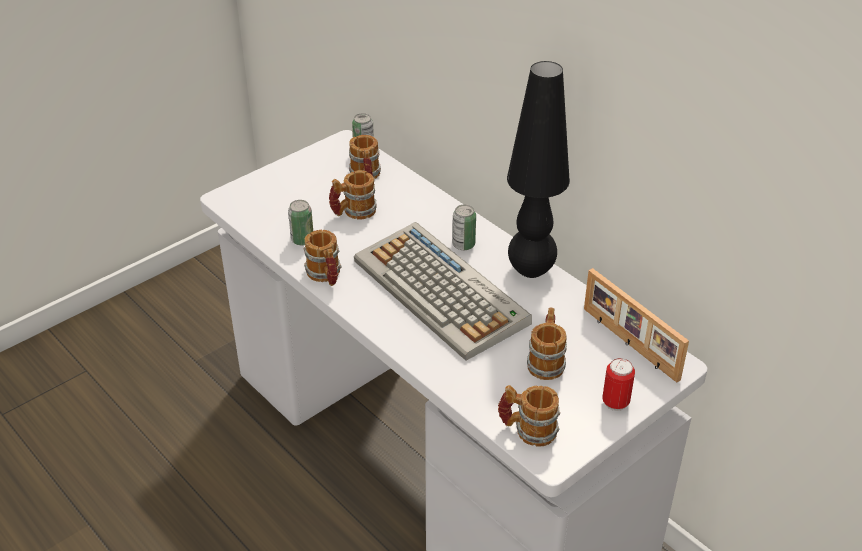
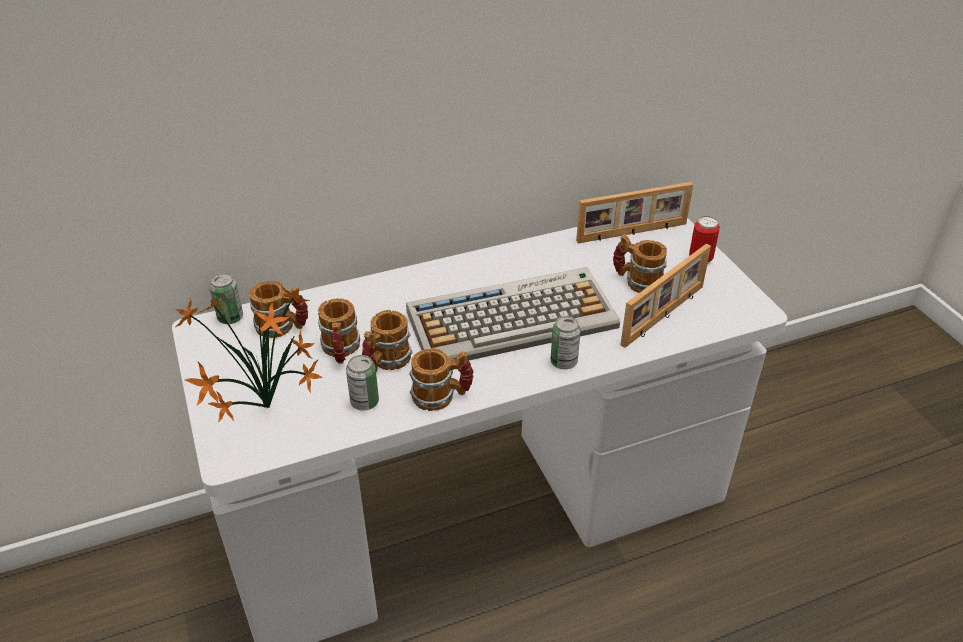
camera: 70 degrees left, 0 degrees up
(275, 197) = (264, 410): none -> potted plant
(463, 245) = (448, 287): can -> can (563, 362)
(501, 389) = (664, 316): none -> picture frame
(527, 430) = (720, 314): mug -> mug (385, 362)
(530, 271) = (510, 258): black table lamp -> none

